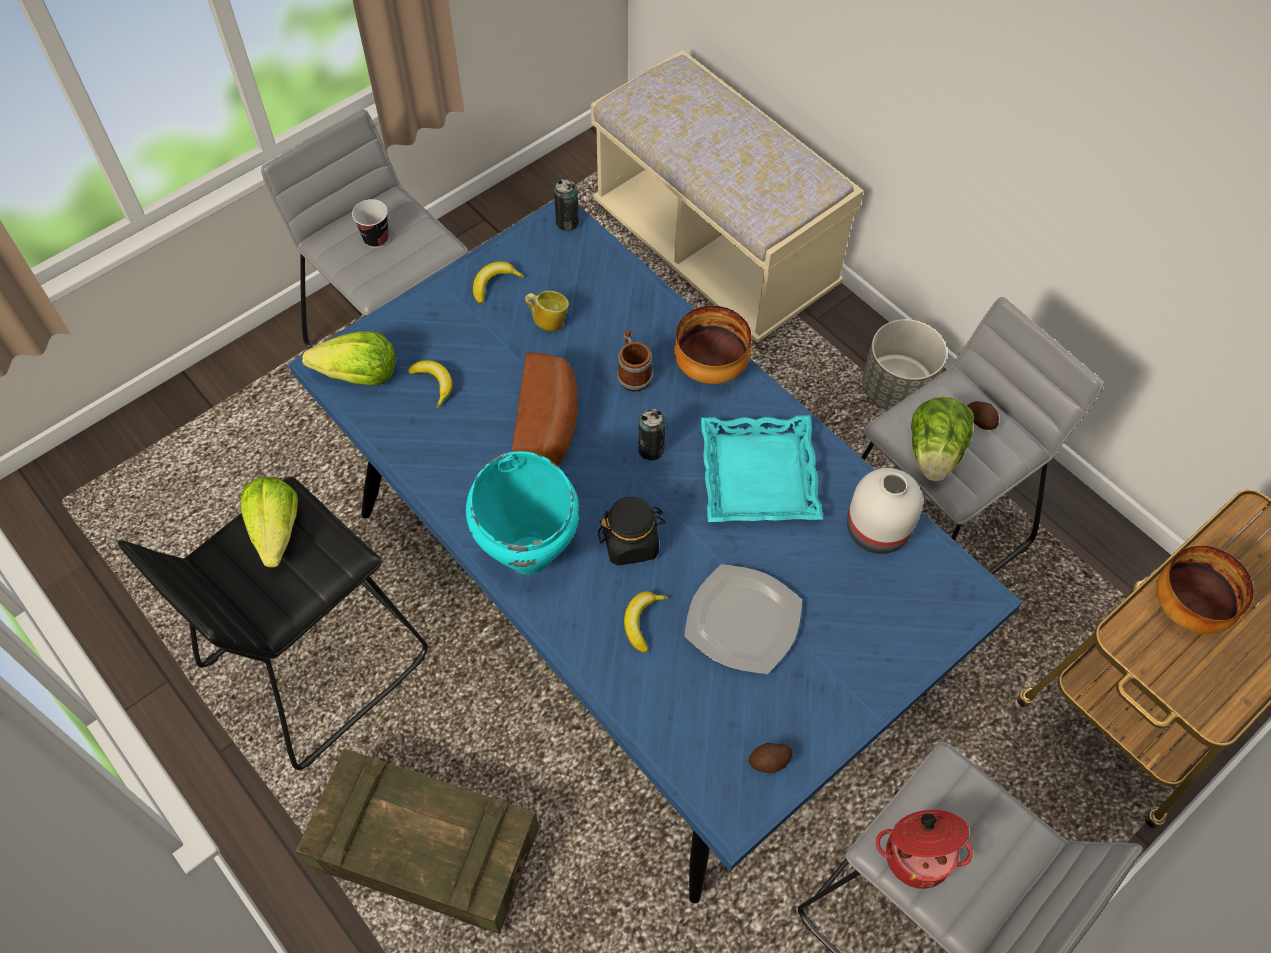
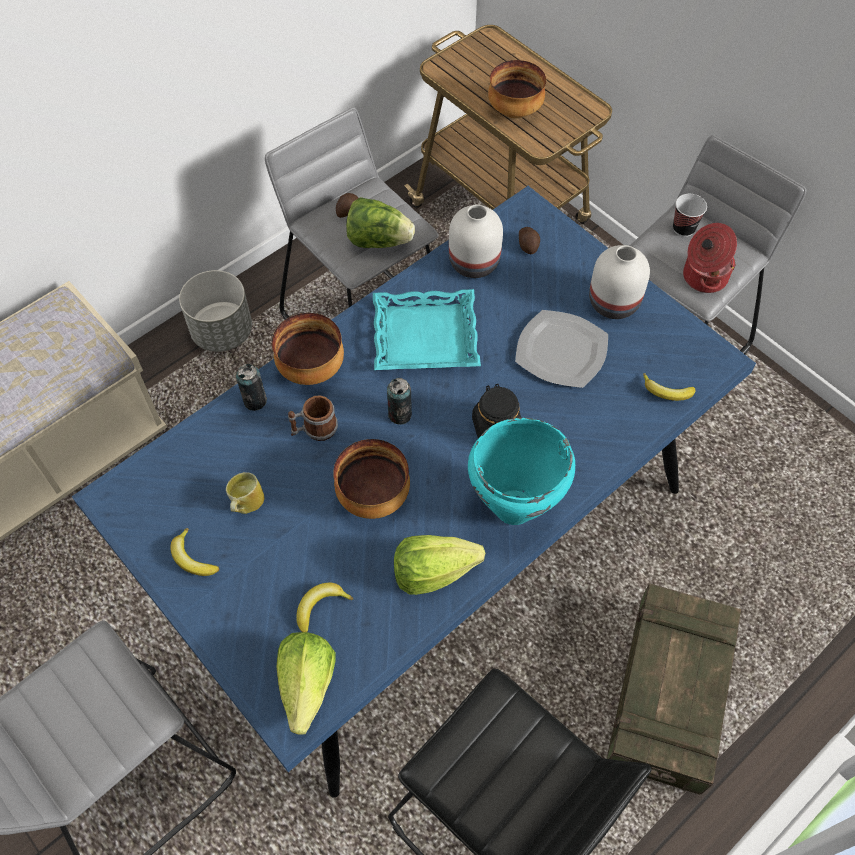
camera: 90 degrees left, 0 degrees up
(276, 531) = (471, 774): lettuce -> lettuce (433, 571)
(376, 239) = (76, 719): cup -> cup (683, 229)
(549, 426) = (374, 497): bread -> bowl
(567, 223) = (116, 492): can -> can (255, 401)
(642, 621) = (569, 420): banana -> banana (666, 392)
(770, 762) = (674, 337): potato -> potato (528, 245)
(825, 690) = (613, 301): none -> white vase

